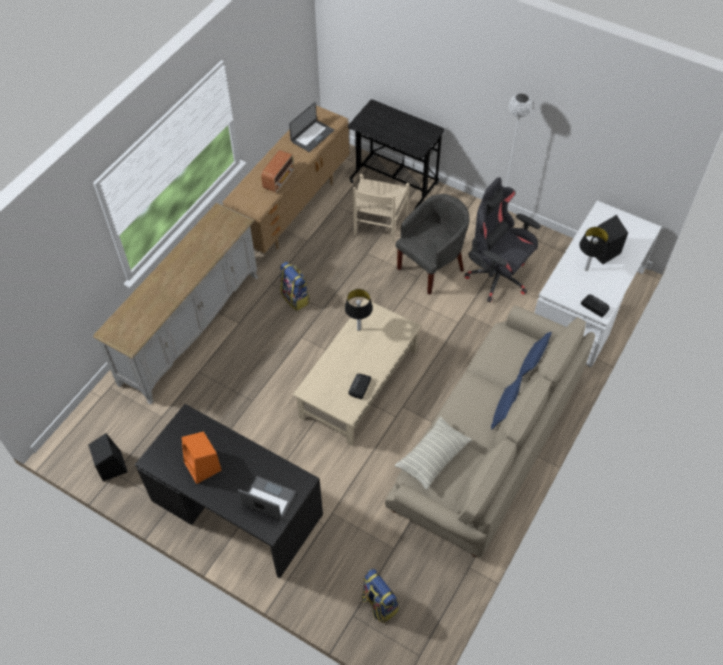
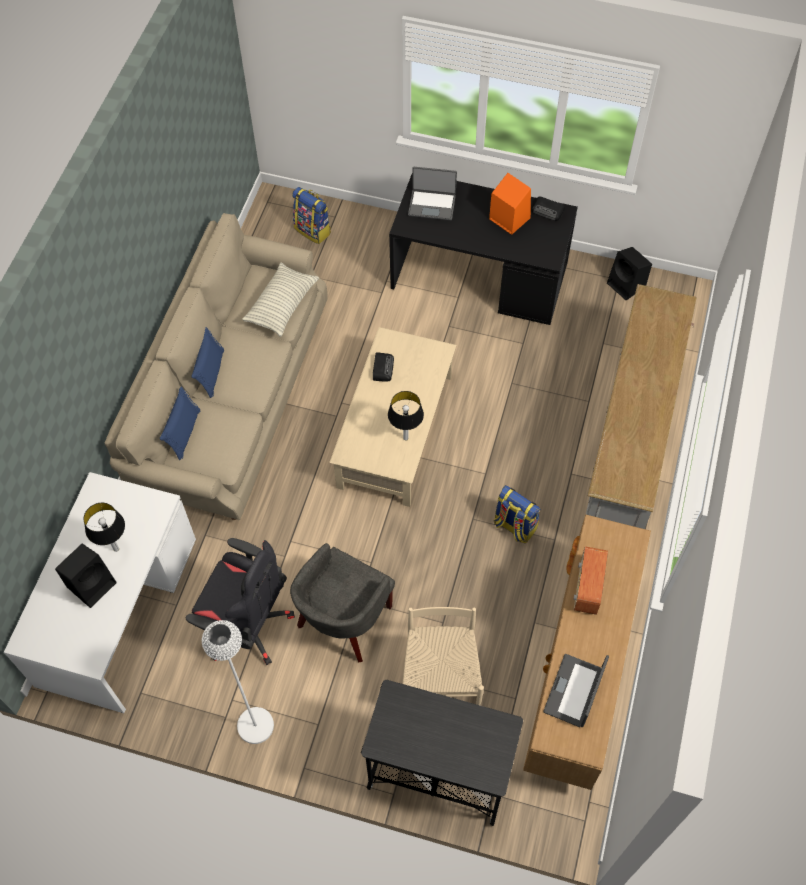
camera: 165 degrees right, 5 degrees up
(594, 306) = (105, 493): radio -> radio (548, 211)

